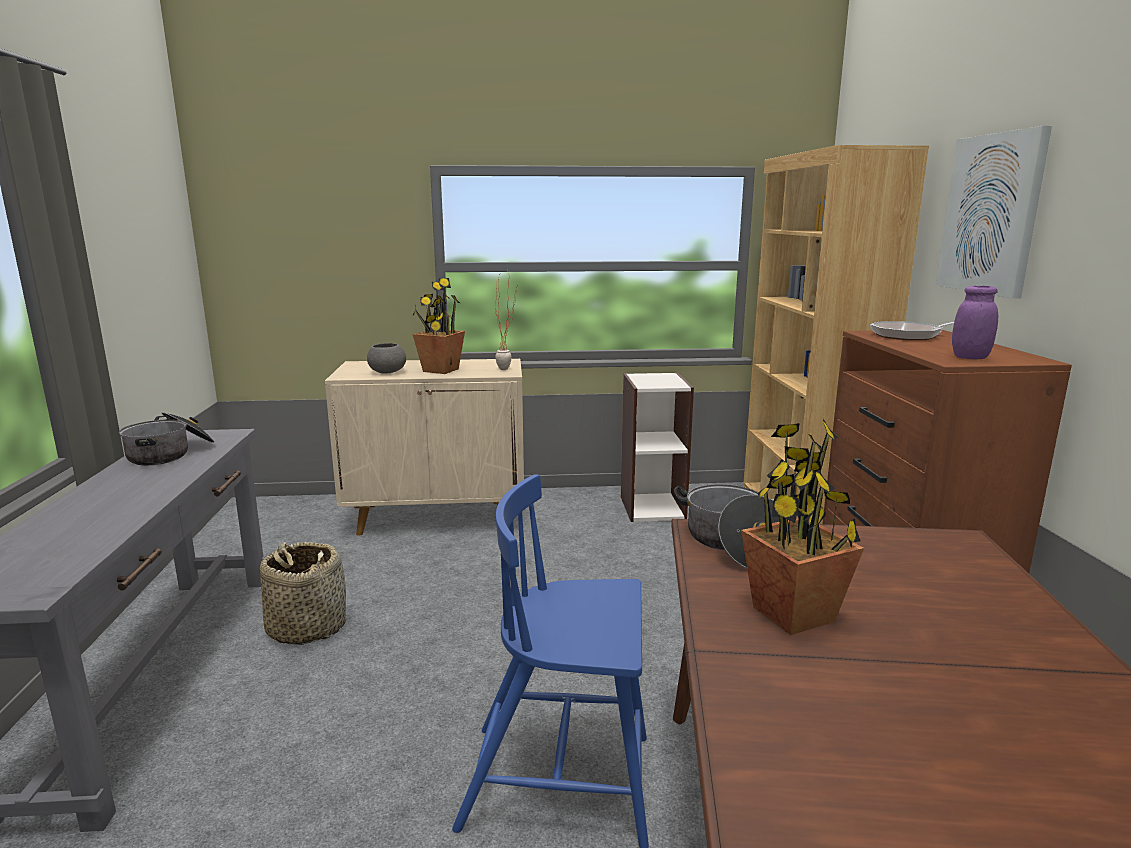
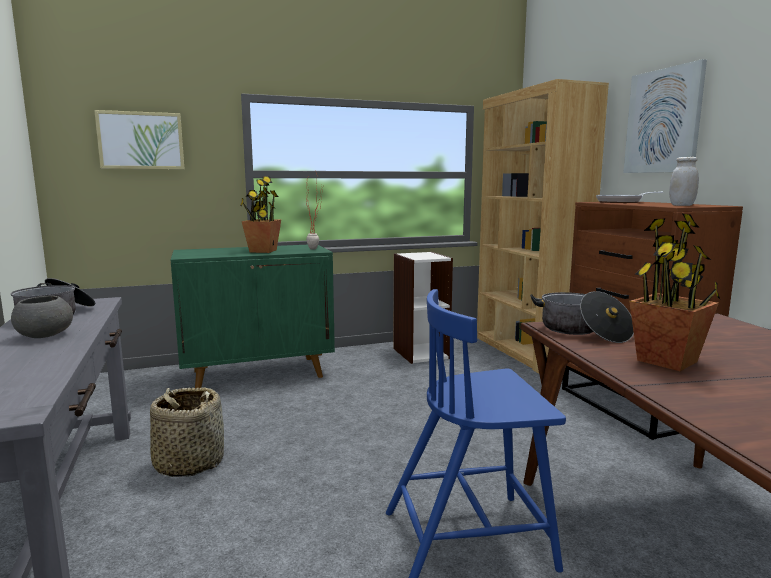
camera: 15 degrees left, 5 degrees down
(312, 228) = (141, 141): none -> picture
(387, 372) = (219, 253): grey bowl -> grey bowl (44, 335)
(438, 517) = (259, 374): beige cabinet -> green cabinet
(970, 357) = (682, 205): purple jar -> white jar

